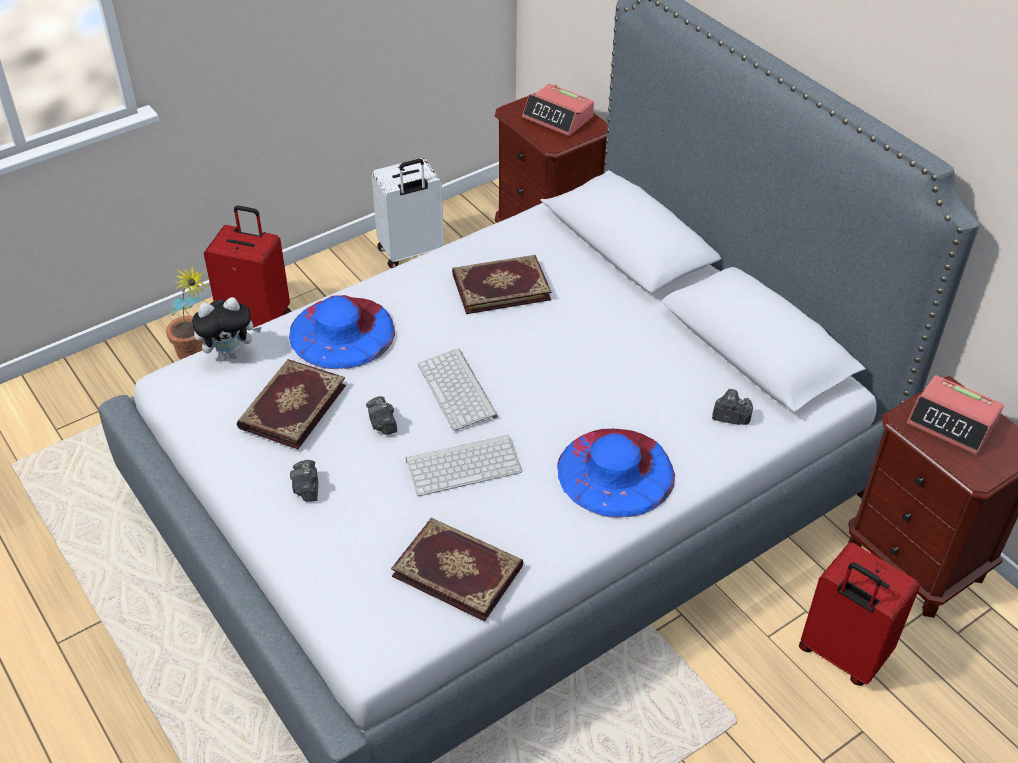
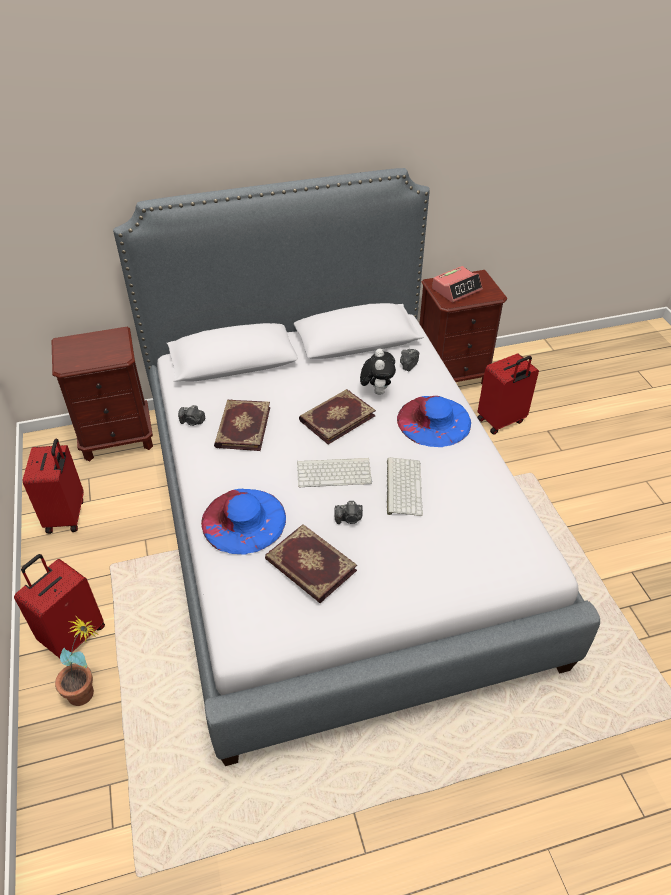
camera: 70 degrees left, 0 degrees up
(230, 353) = (227, 596): plush toy -> plush toy (376, 391)
(307, 489) = (394, 574): camera -> camera (192, 421)
(410, 253) = (67, 515): white suitcase -> red suitcase
(458, 570) = (490, 510): book -> book (336, 417)
(558, 118) = (93, 347): alarm clock -> none

